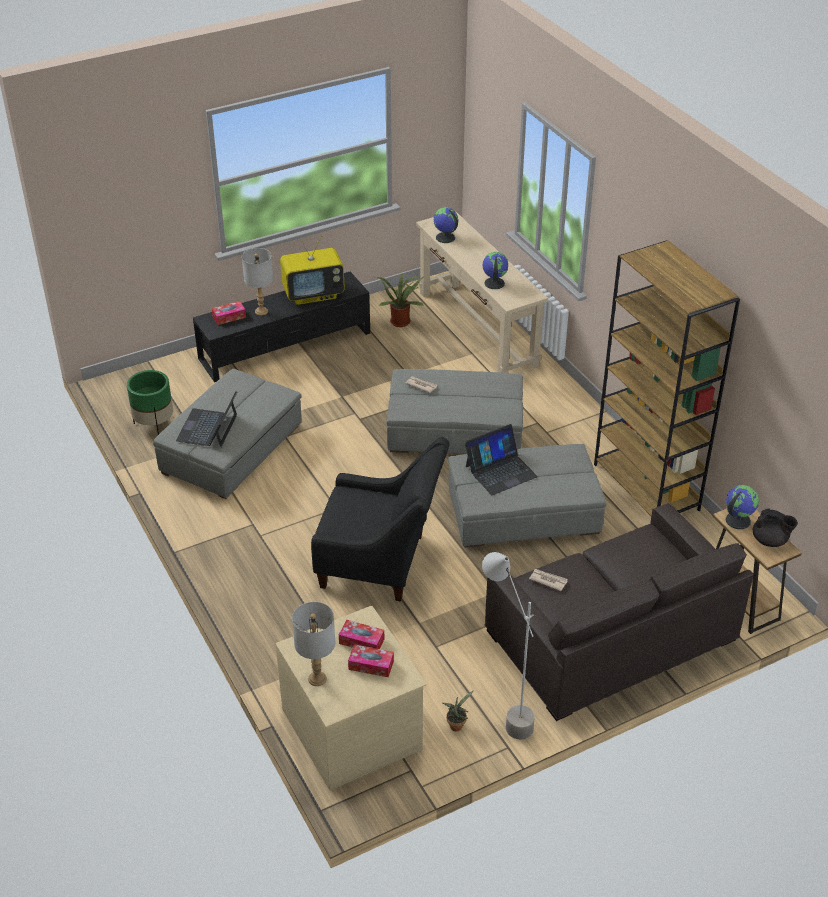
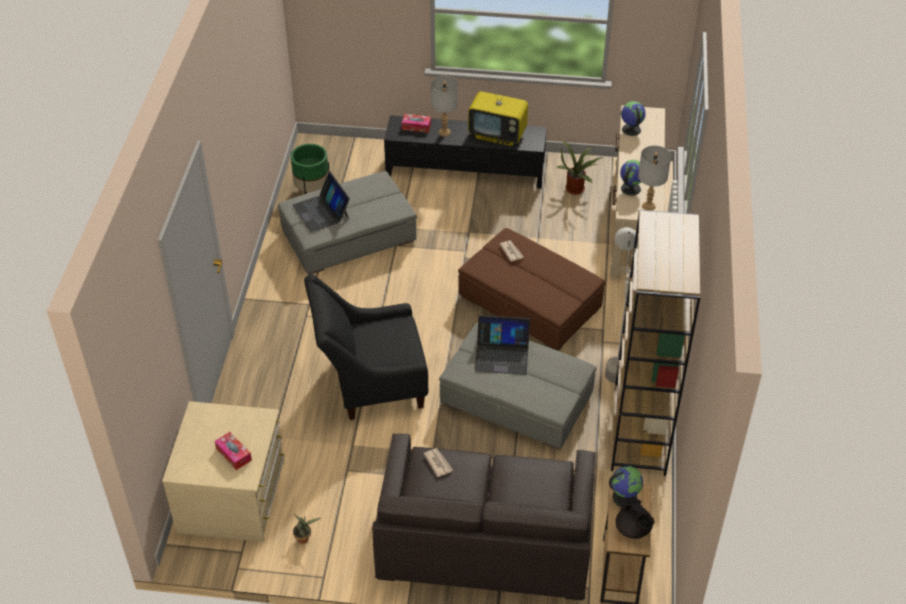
camera: 35 degrees right, 5 degrees up
(208, 428) = (321, 212): laptop -> laptop turned 75 degrees counterclockwise
(317, 678) = (190, 443): grey table lamp -> grey table lamp (648, 206)
(361, 641) = (245, 432): tissue box -> none
(381, 563) = (370, 383): black armchair -> black armchair turned 120 degrees clockwise
(455, 430) = (529, 303): grey ottoman -> brown ottoman
(505, 712) = (347, 549): grey floor lamp -> grey floor lamp (614, 360)

